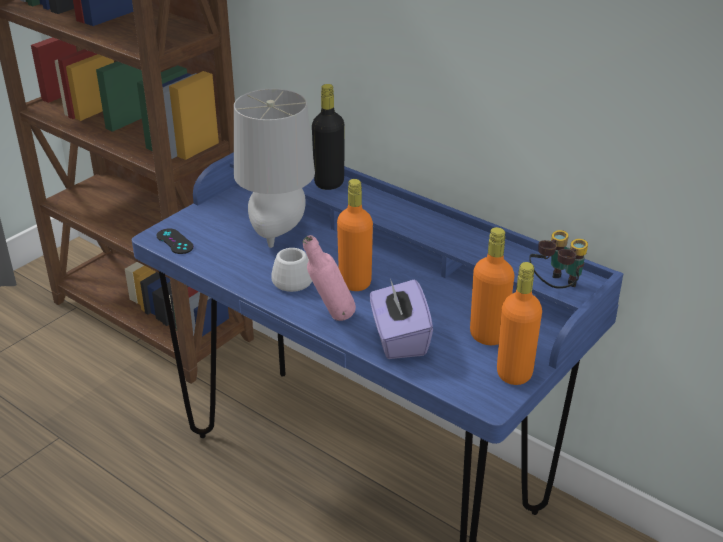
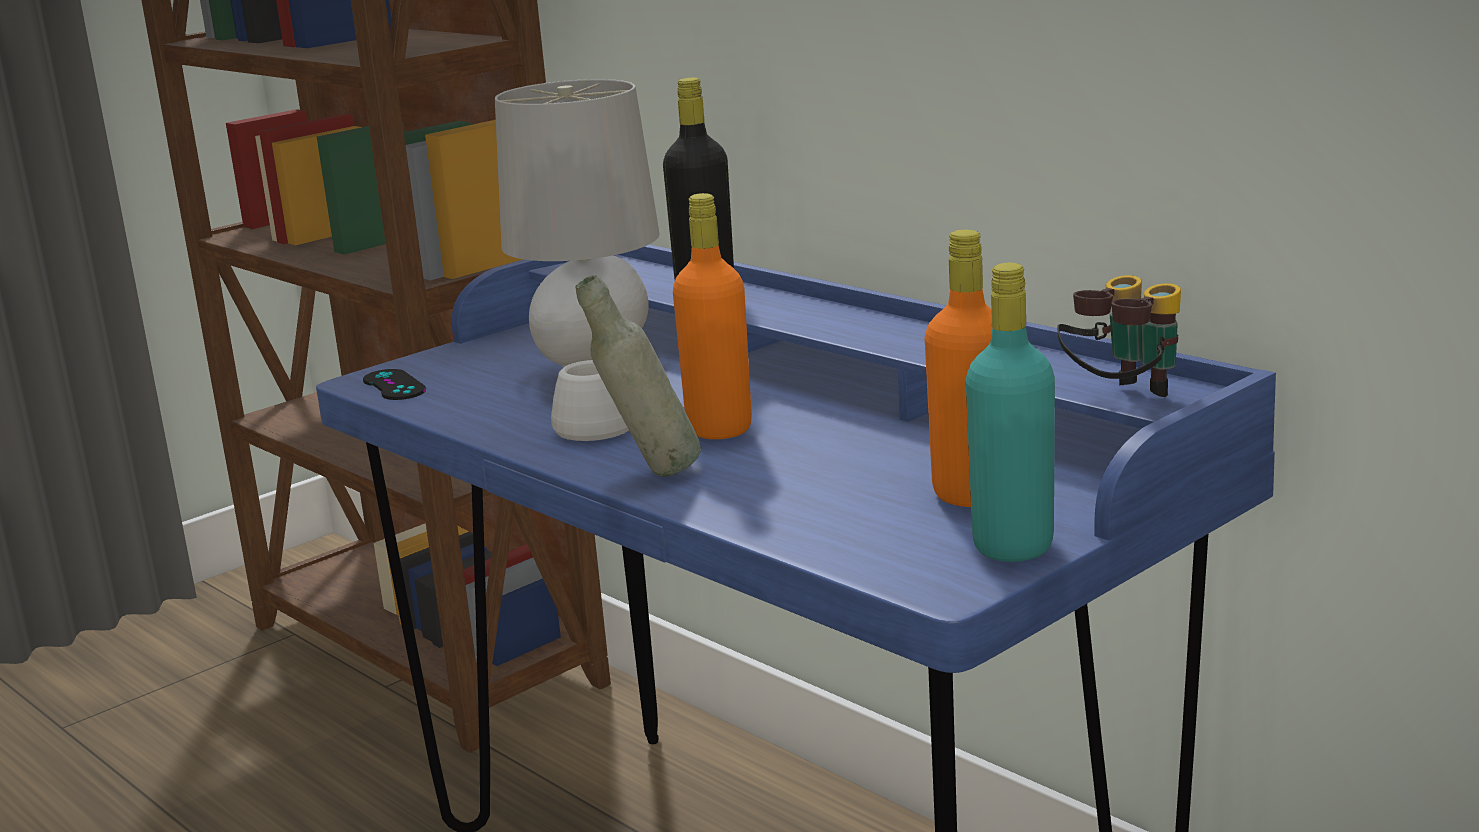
camera: 10 degrees right, 15 degrees down
(330, 319) = (649, 475): pink bottle -> grey bottle
(399, 338) = (780, 500): purple tissue box -> none
(514, 373) = (1013, 546): orange bottle -> turquoise bottle

